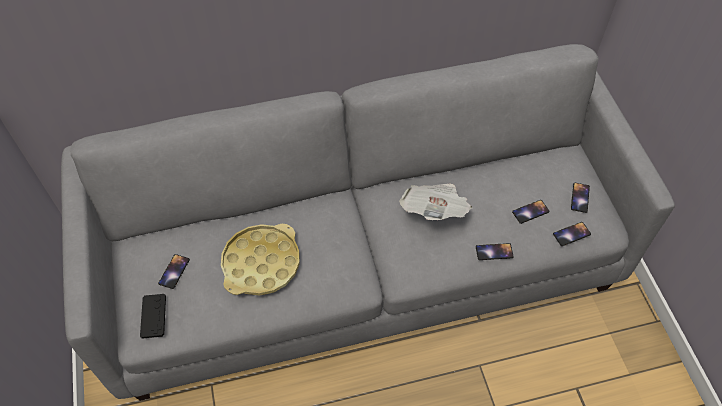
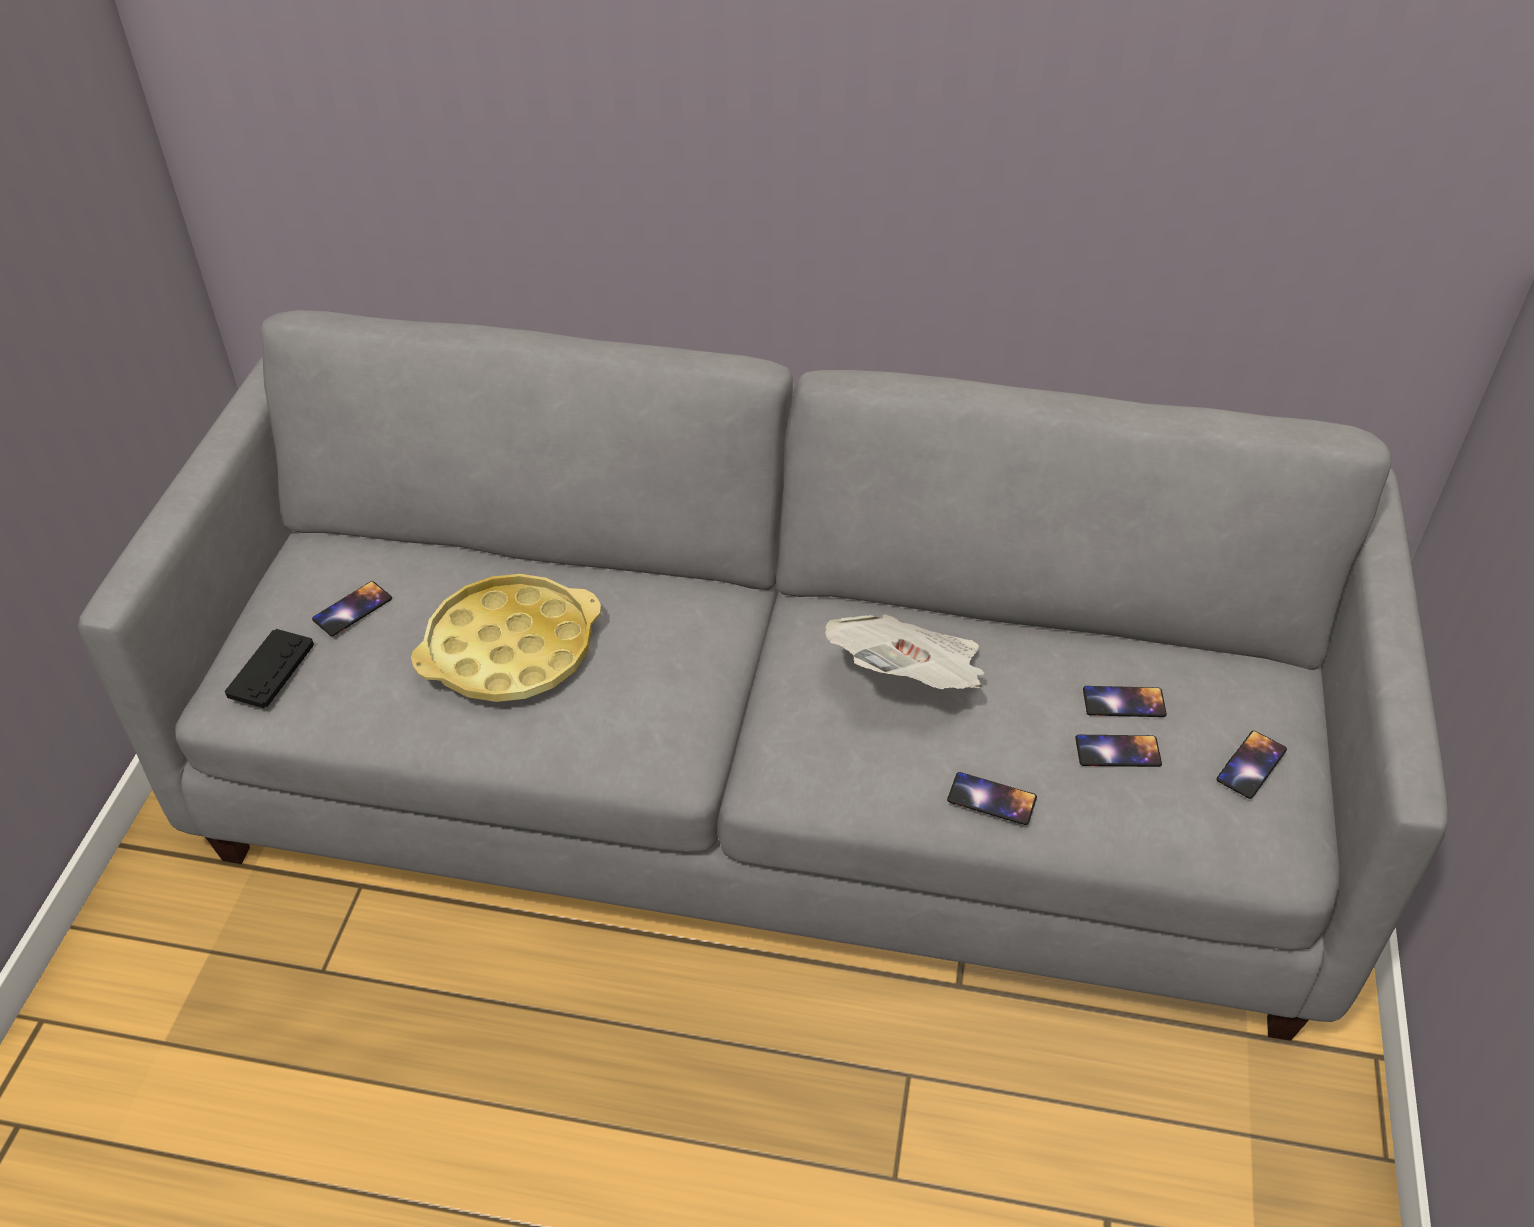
camera: 25 degrees right, 10 degrees down
(571, 234) = (1189, 828): phone -> phone (1124, 702)

